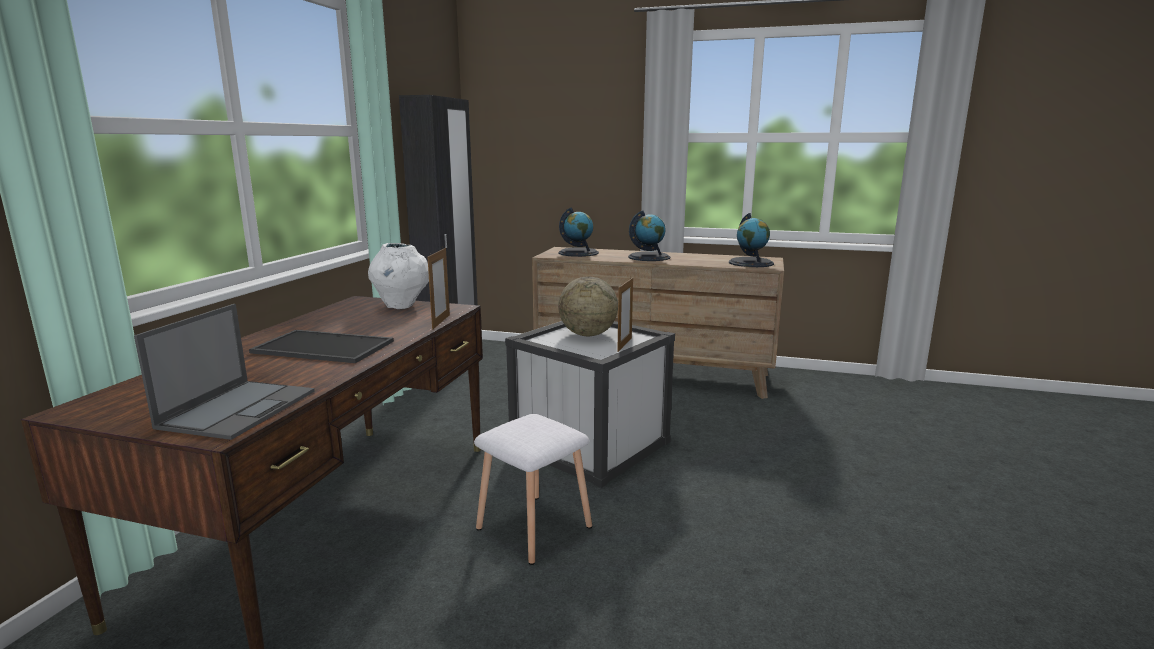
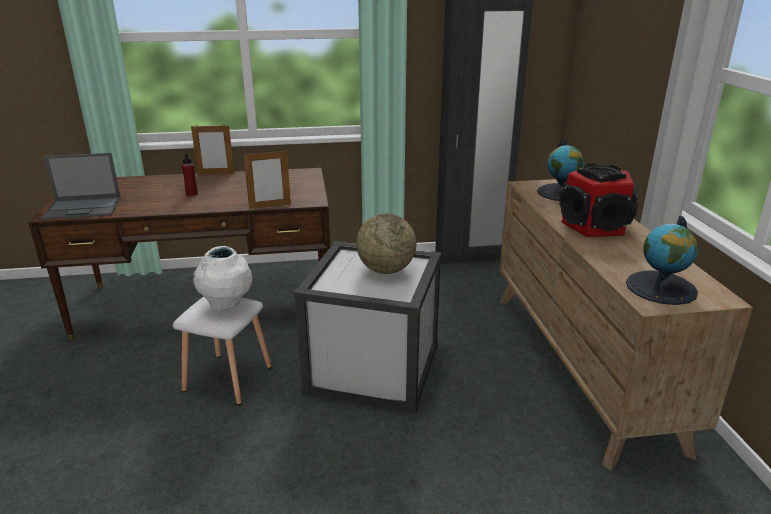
camera: 65 degrees right, 10 degrees up
(321, 347) = (191, 194): tray -> red bottle
(401, 306) = (303, 185): white vase -> white vase (226, 305)
(624, 344) = (370, 292): picture frame -> picture frame (216, 173)
(649, 257) = (595, 226): globe -> speaker

